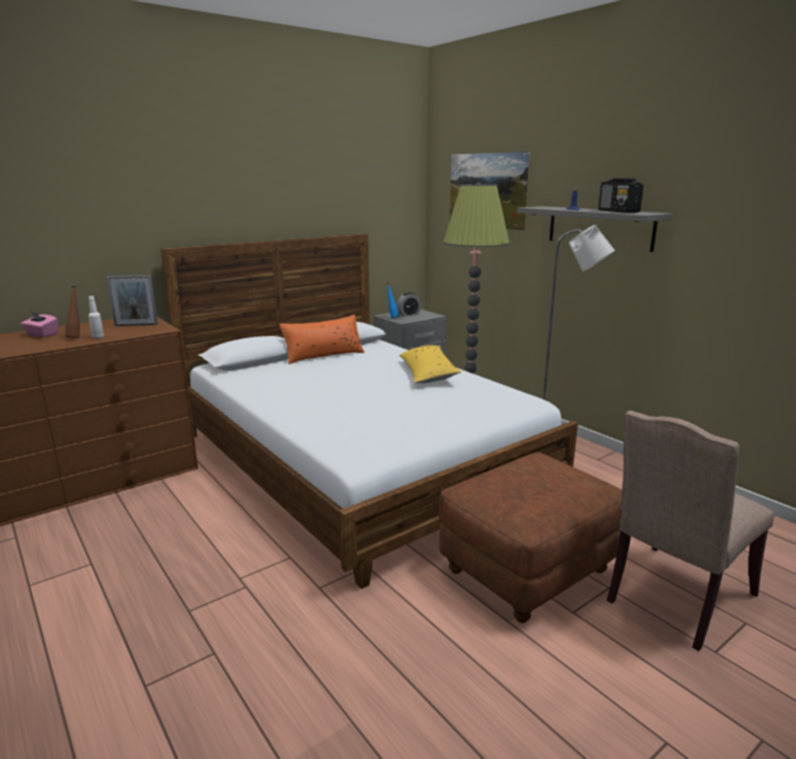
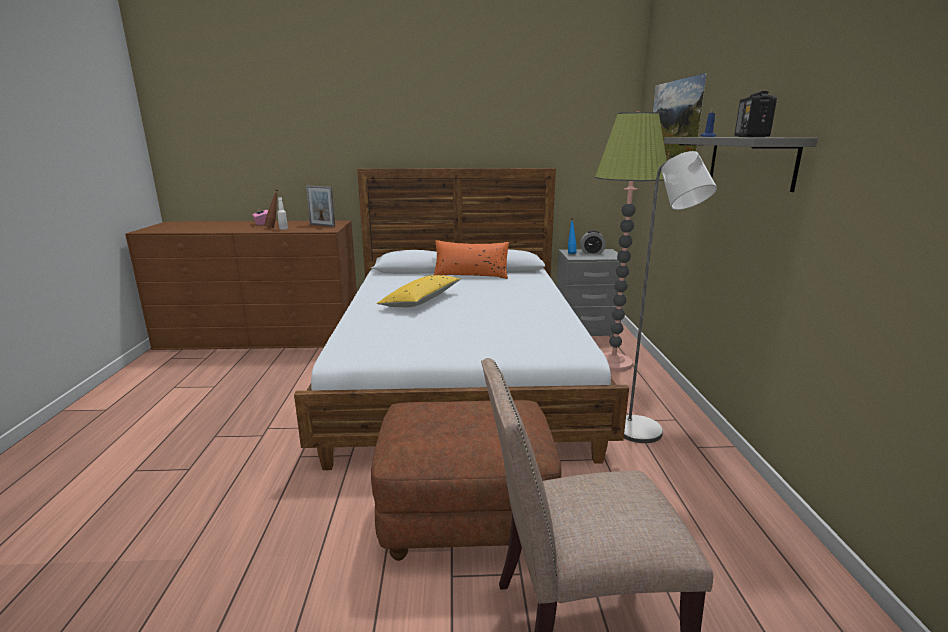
camera: 35 degrees right, 0 degrees up
(428, 373) = (528, 304): yellow pillow -> yellow pillow (421, 301)

